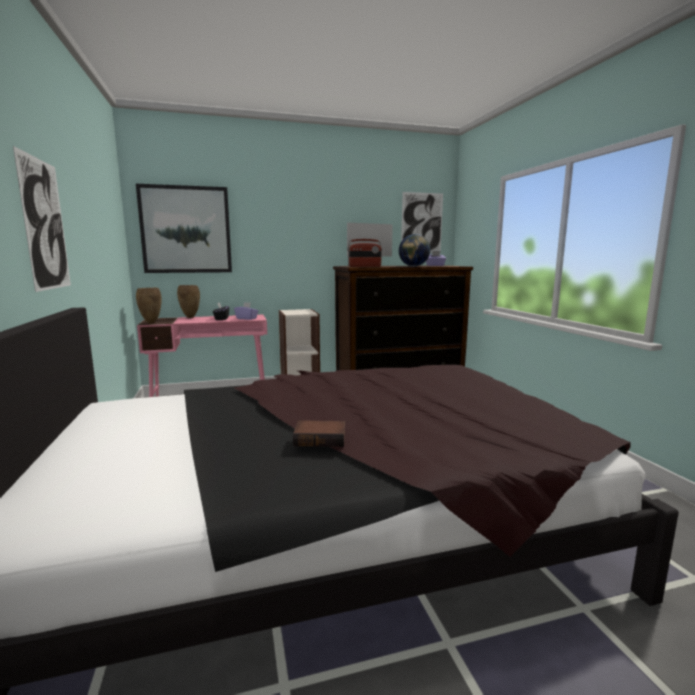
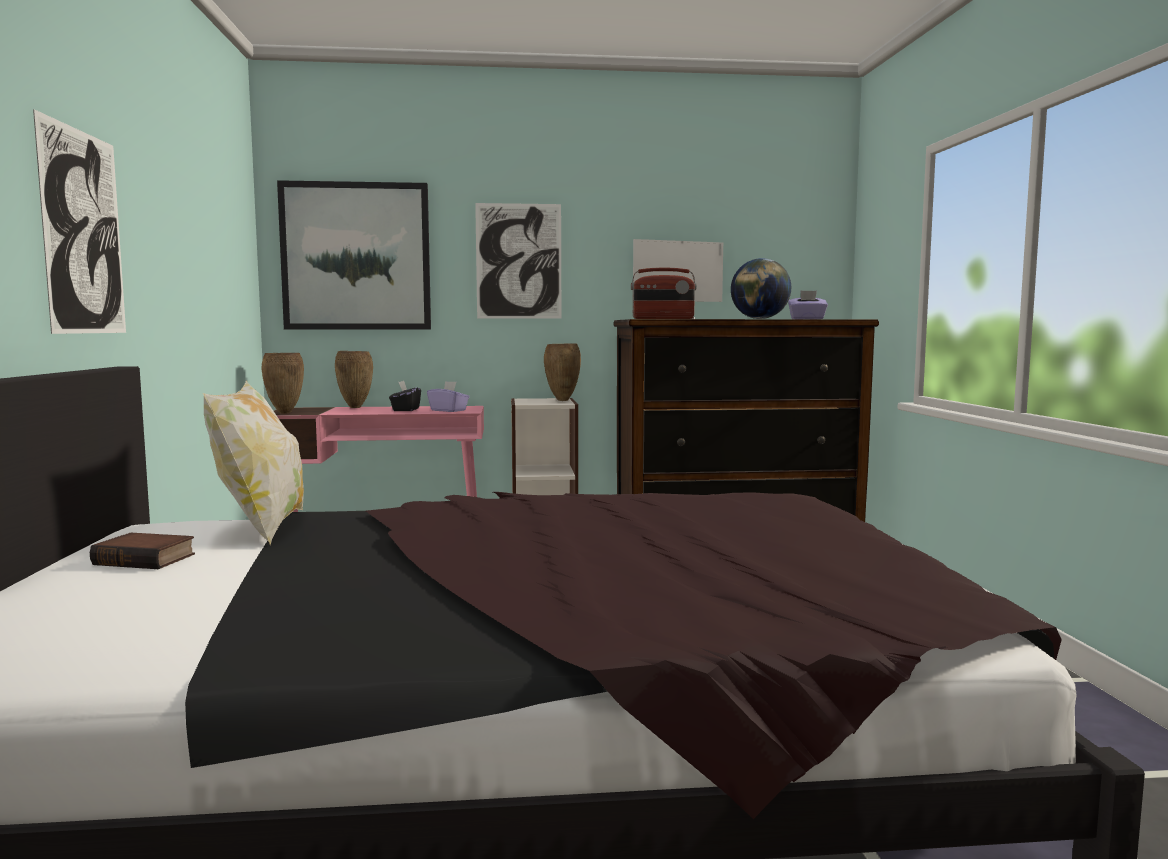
camera: 10 degrees right, 5 degrees down
(176, 402) = (262, 527): none -> pillow
(308, 311) = (561, 400): none -> brown vase
(321, 438) = (453, 584): book -> book (147, 559)
(422, 223) = (786, 241): picture -> picture (518, 261)

